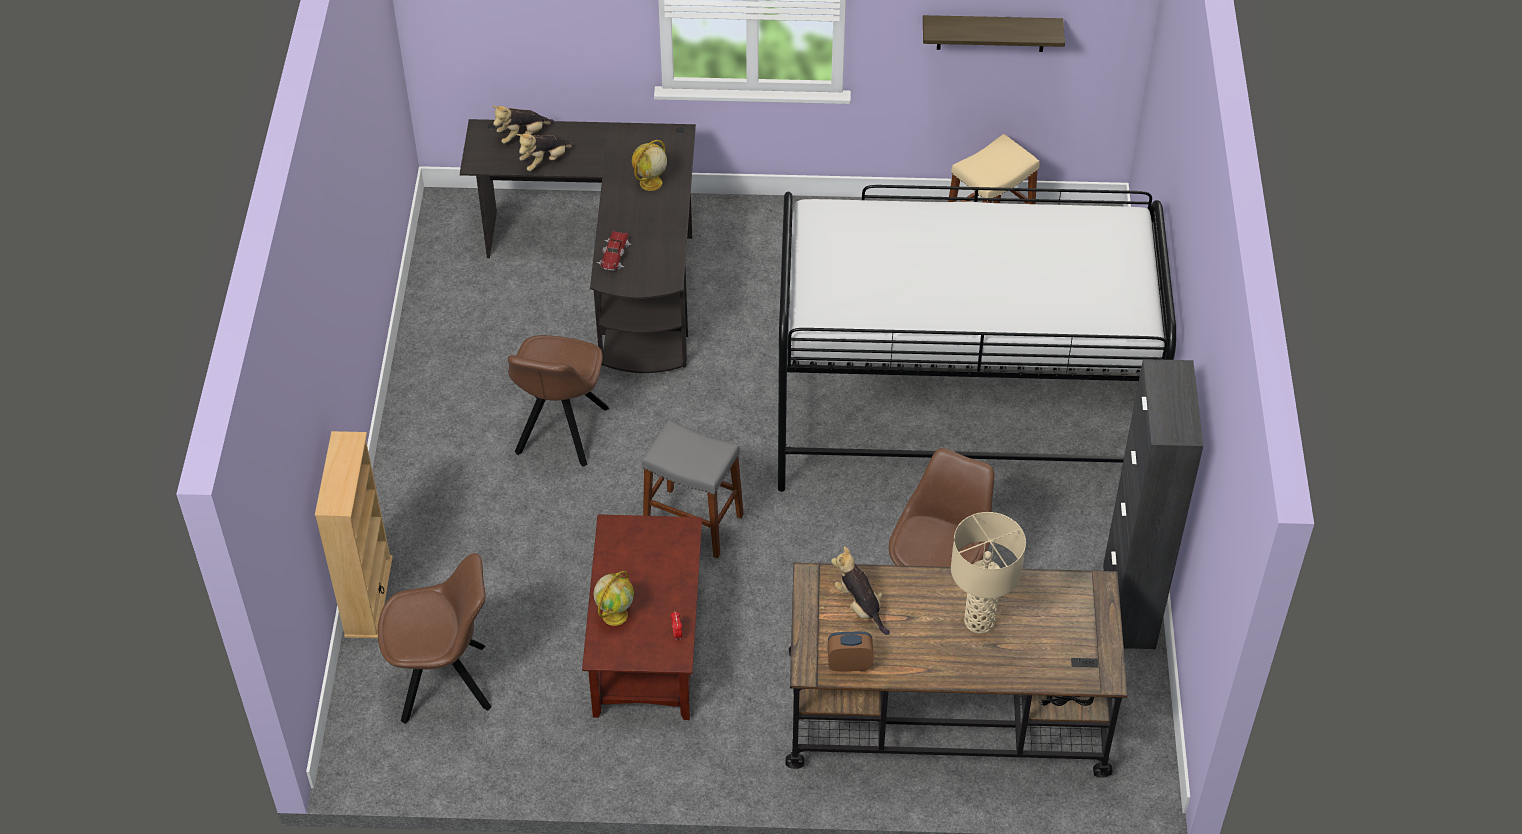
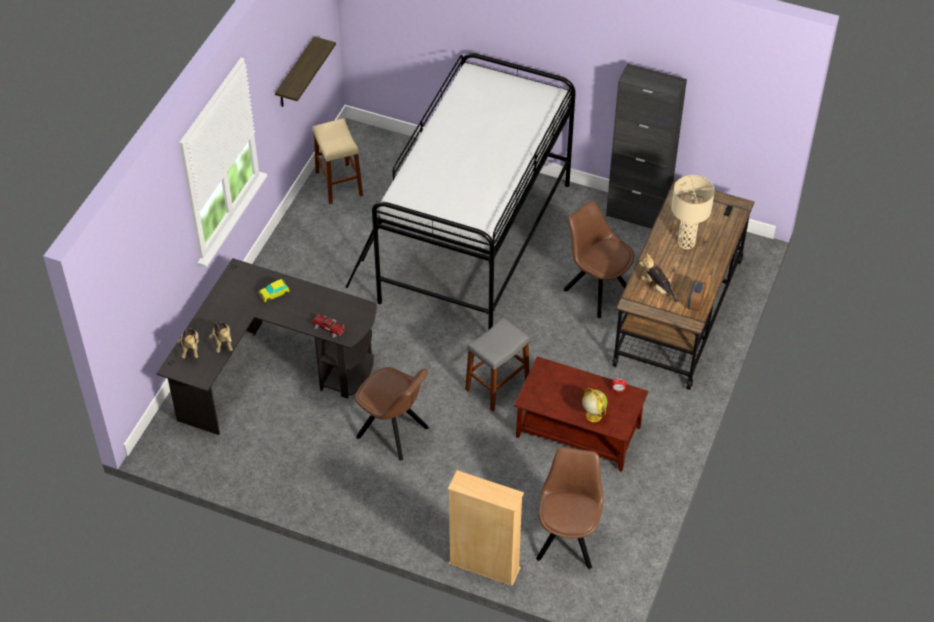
camera: 70 degrees left, 0 degrees up
(650, 183) = (274, 294): globe -> toy car
(860, 606) = (657, 288): plush toy -> plush toy turned 60 degrees clockwise

